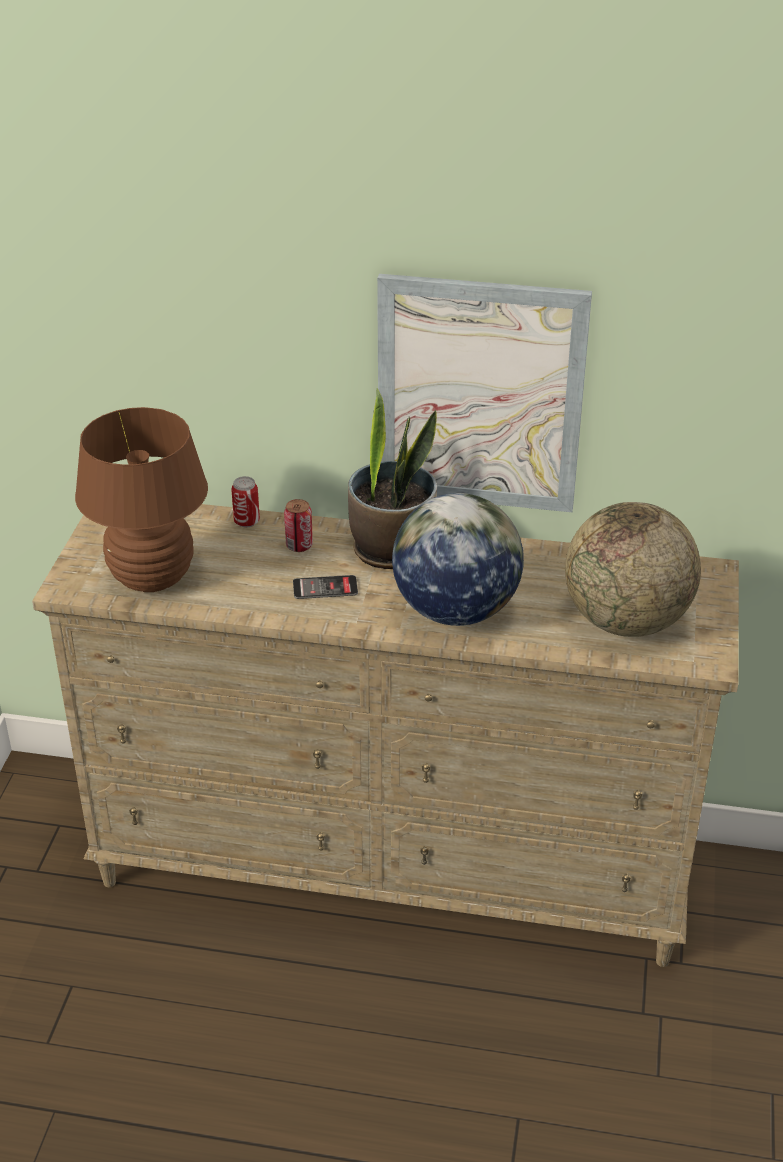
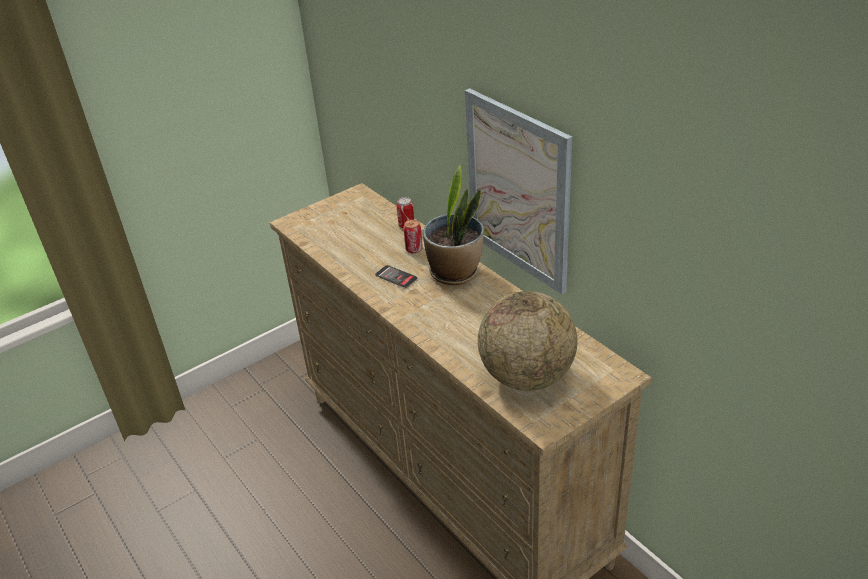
camera: 45 degrees right, 0 degrees up
(152, 578) = (329, 234): brown table lamp -> none
(455, 611) = (442, 321): globe -> none

